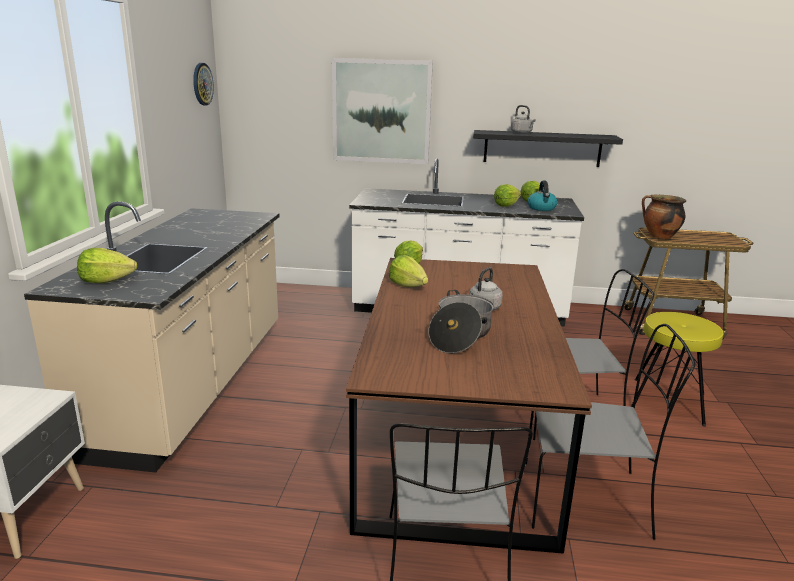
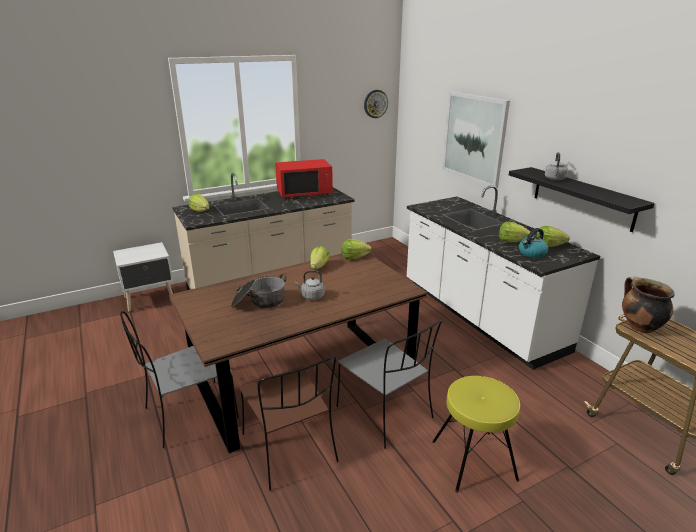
camera: 55 degrees right, 5 degrees up
(197, 222) = (304, 193): none -> red microwave
(588, 499) = (290, 449): grey chair -> brown chair

